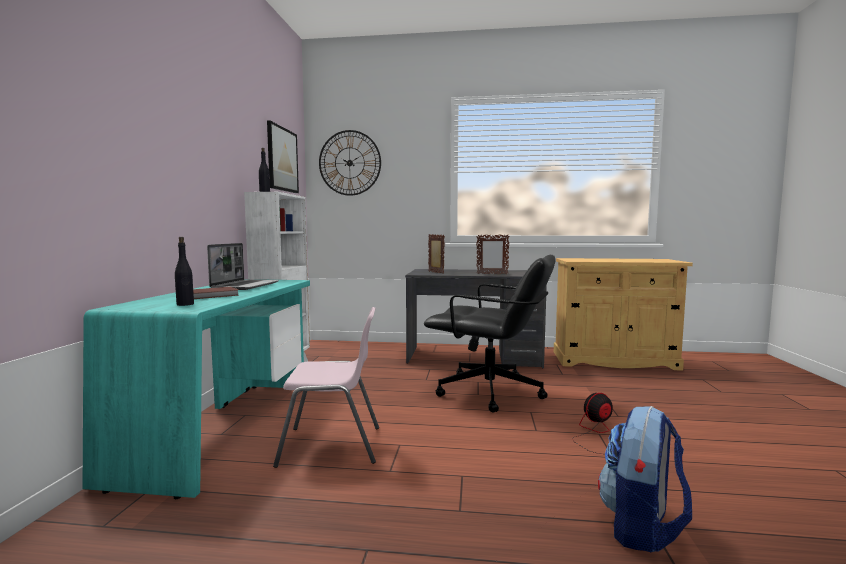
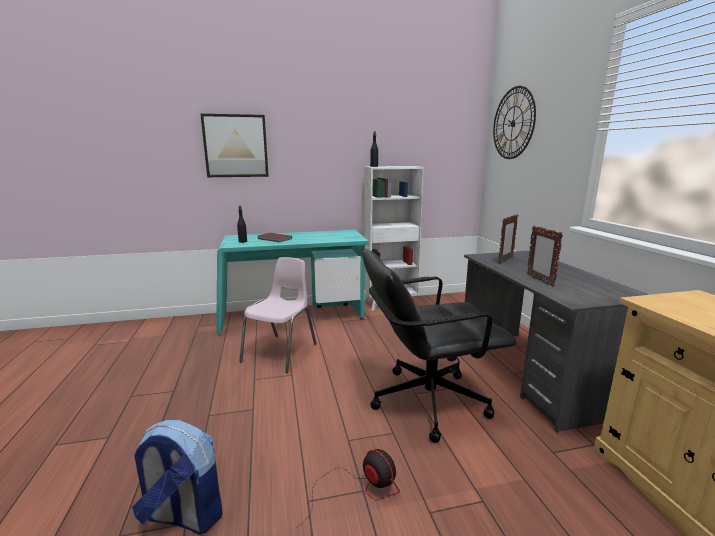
camera: 70 degrees right, 10 degrees up
(245, 286) = (319, 236): laptop -> none
(282, 159) = (436, 130): picture -> picture (236, 146)
(333, 446) = (281, 352): pink chair -> pink chair turned 135 degrees counterclockwise
(491, 392) = (427, 400): black office chair -> black office chair turned 75 degrees clockwise

